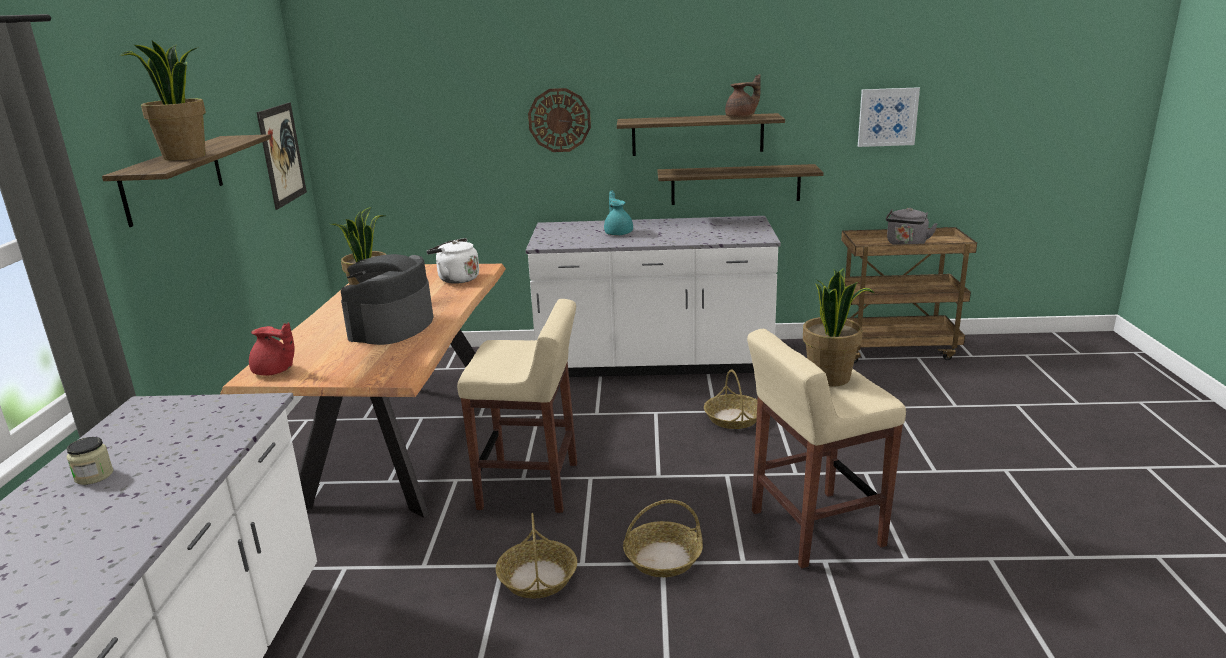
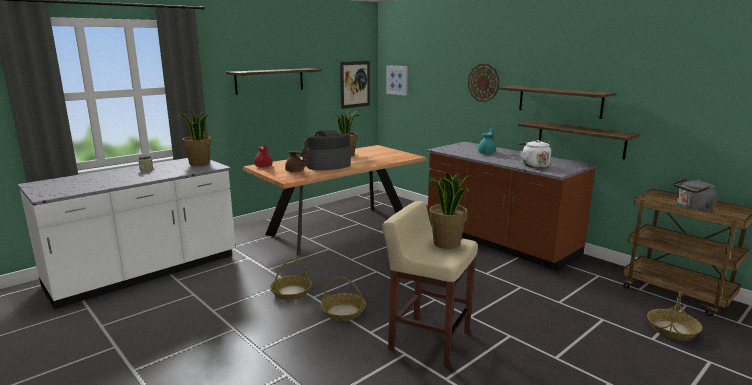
camera: 45 degrees right, 5 degrees down
(185, 157) = (265, 70): potted plant -> potted plant (199, 163)
(456, 279) = (392, 157): white kettle -> white kettle (533, 165)
(531, 486) = (349, 263): beige stool -> none
(654, 362) = (499, 242): white counter -> brown counter
(733, 418) = (489, 280): basket -> basket (672, 330)
(742, 117) = (580, 91): brown teapot -> brown teapot (295, 172)
(887, 117) = (704, 105): picture -> picture (397, 80)

